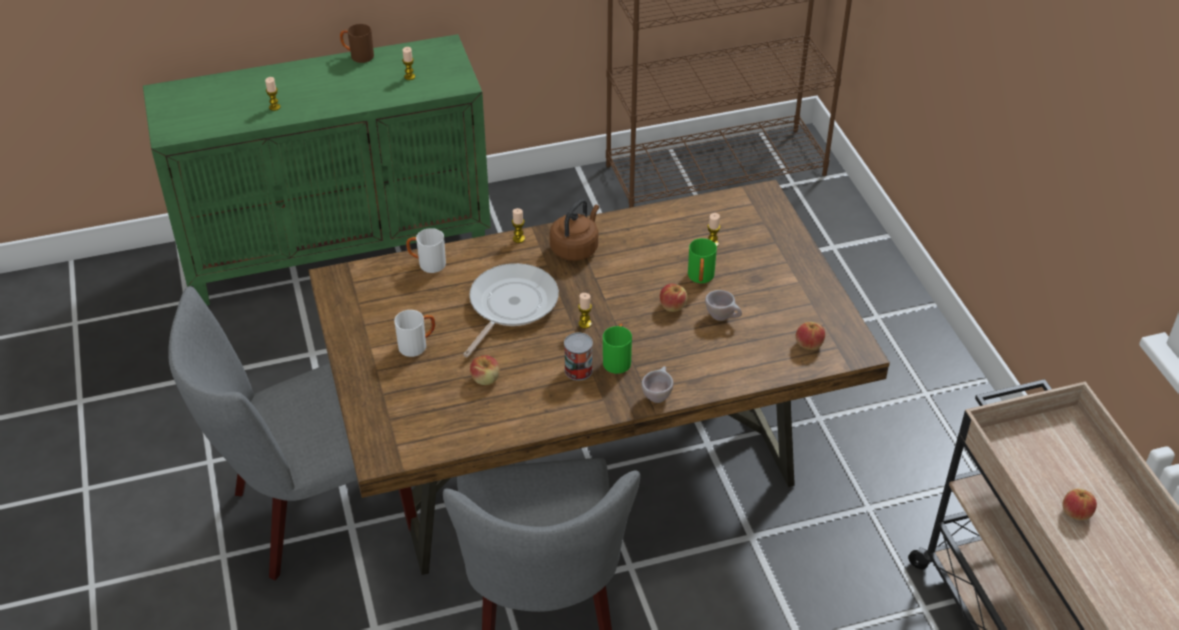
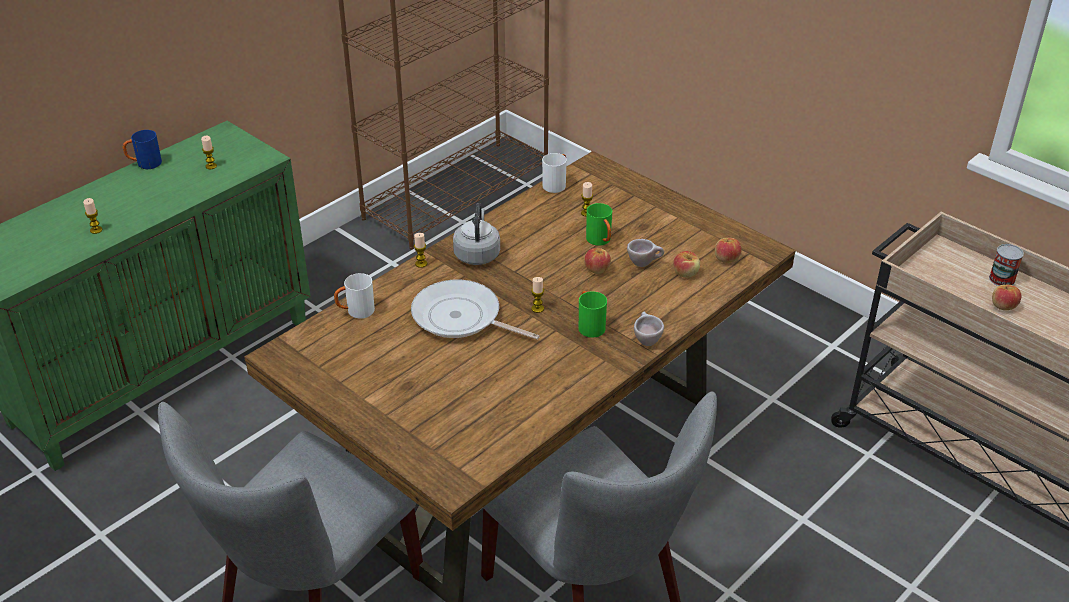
camera: 30 degrees left, 5 degrees down
(358, 56) = (144, 164): brown mug -> blue mug
(417, 345) = (406, 380): white mug -> white mug (556, 184)
(485, 379) = (491, 383): apple -> apple (686, 273)
(510, 306) = (461, 318): frying pan -> frying pan turned 60 degrees counterclockwise
(576, 248) = (477, 254): brown kettle -> grey kettle
(578, 370) = (564, 346): can -> can (1002, 279)

